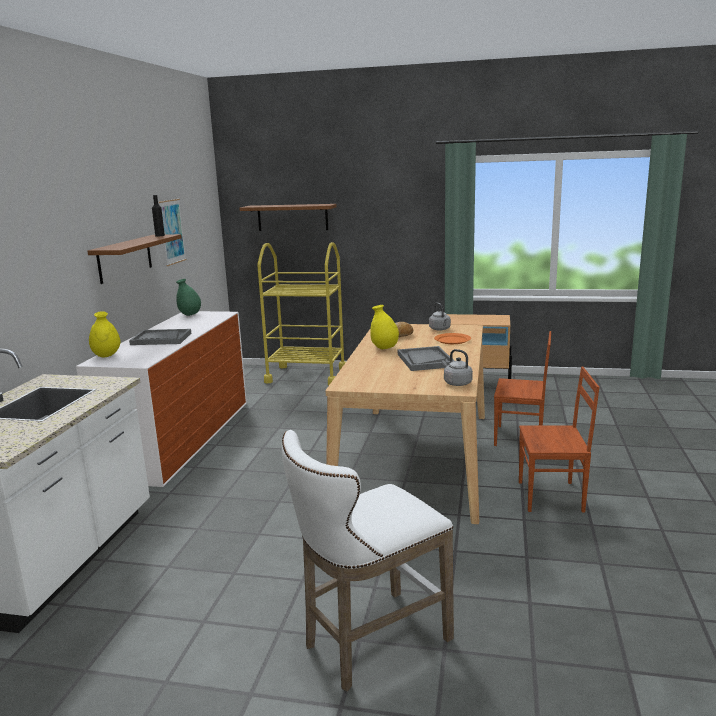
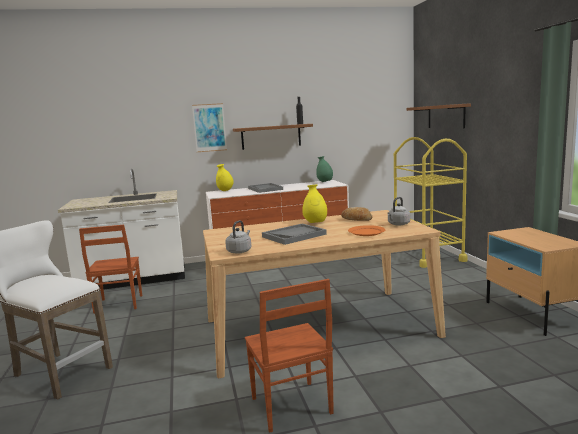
camera: 65 degrees right, 5 degrees down
(172, 231) = (333, 123): picture -> picture (209, 127)
(519, 438) = (415, 365): brown chair -> brown chair (118, 304)

